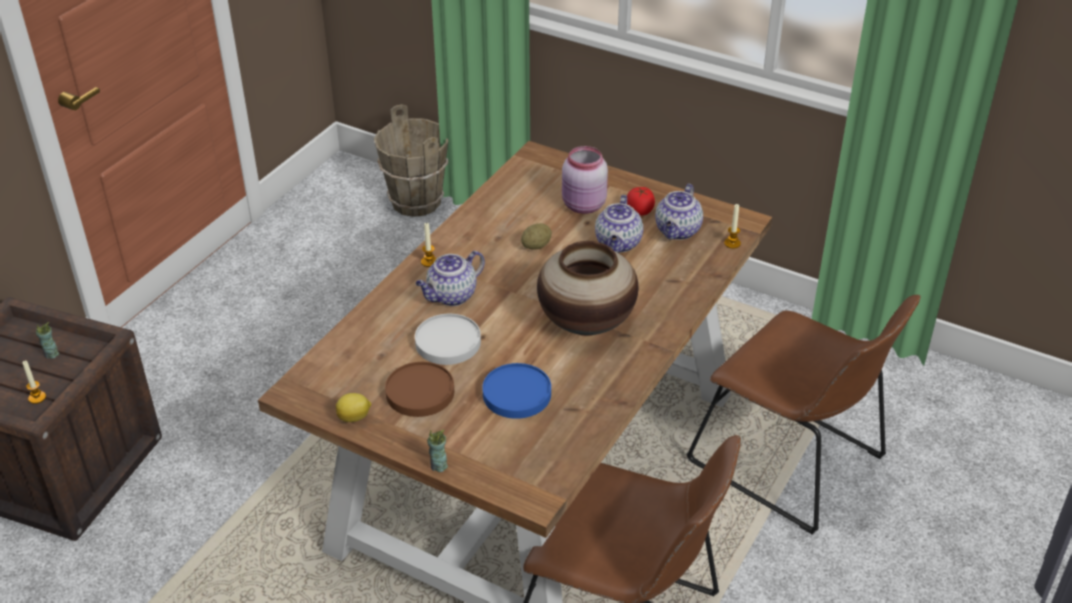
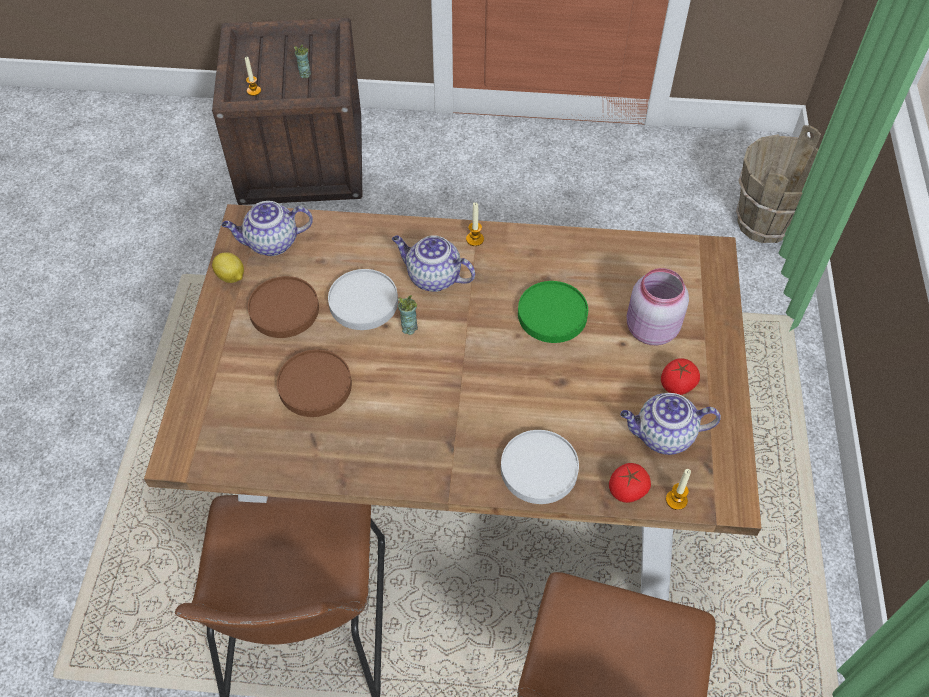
camera: 65 degrees right, 15 degrees up
(438, 466) = (193, 363): cup -> cup (409, 327)
(516, 394) = (315, 385): blue plate -> brown plate
(536, 246) = (553, 314): potato -> green plate
(586, 323) = (451, 405): vase -> none
(618, 244) = (602, 386): teapot -> teapot (271, 243)
(671, 296) = (539, 468): none -> white plate
(712, 262) = (627, 490): none -> tomato

